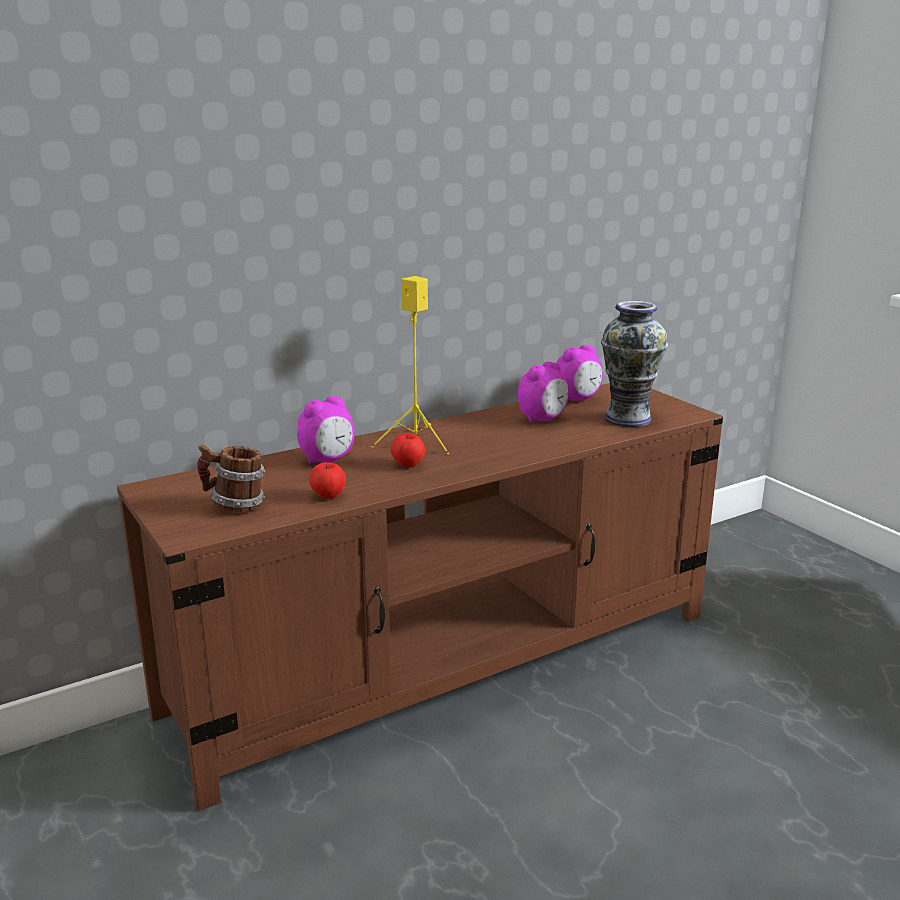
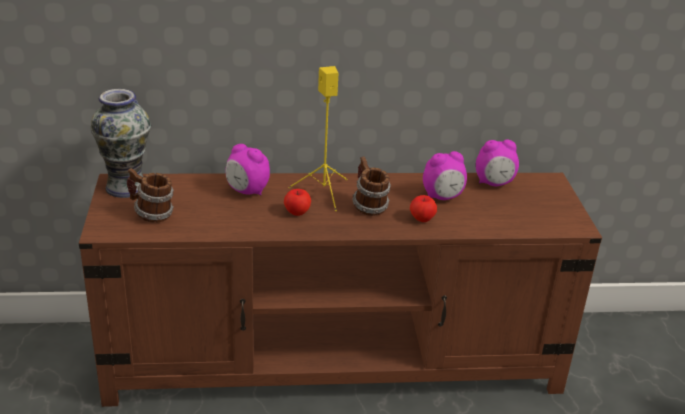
camera: 25 degrees right, 10 degrees up
(328, 460) = (247, 191): alarm clock -> alarm clock turned 45 degrees clockwise
(328, 496) = (217, 224): apple -> apple (422, 219)
(478, 443) = (368, 206): none -> mug
(627, 418) = (513, 216): vase -> vase (125, 187)

